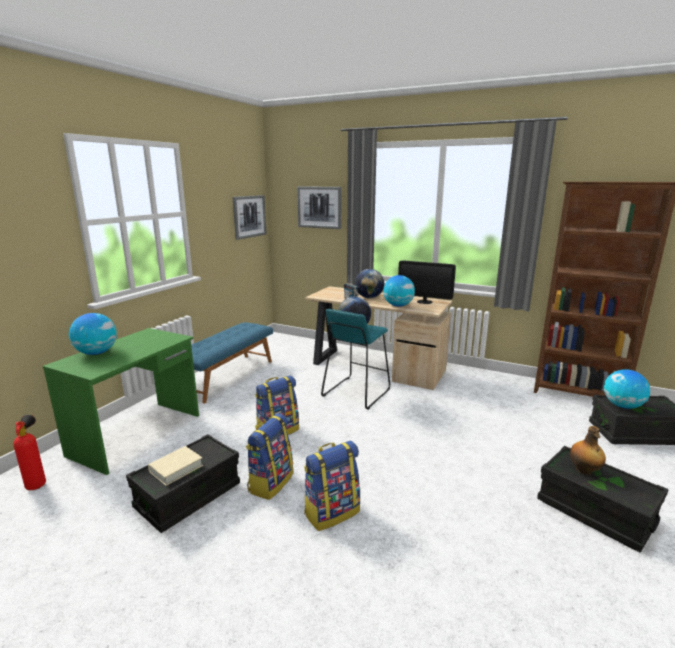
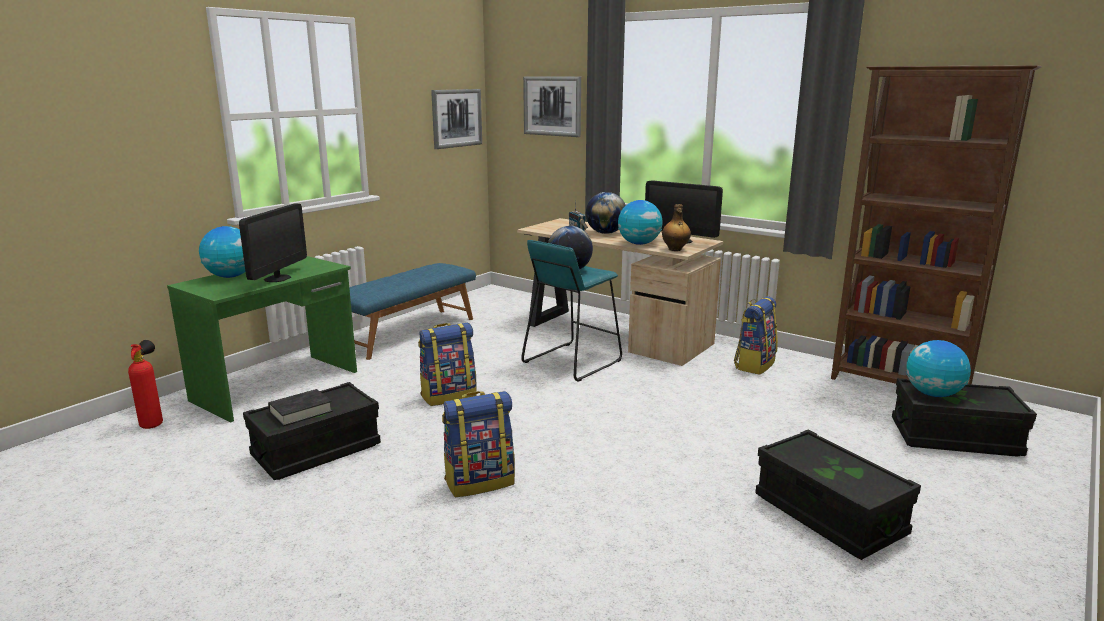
camera: 10 degrees right, 0 degrees up
(138, 352) = (277, 278): none -> monitor
(176, 468) = (300, 412): beige book -> black book
(270, 482) = (418, 446): backpack -> backpack (754, 364)
(584, 470) = (816, 457): bottle -> bottle (675, 249)

